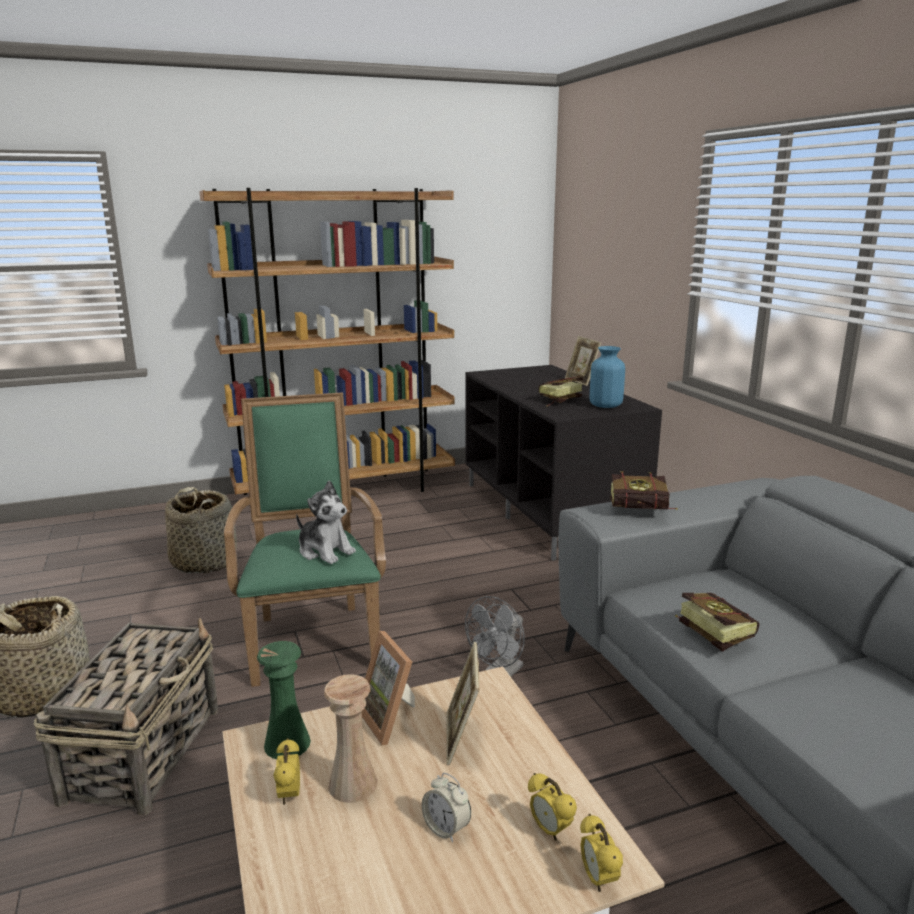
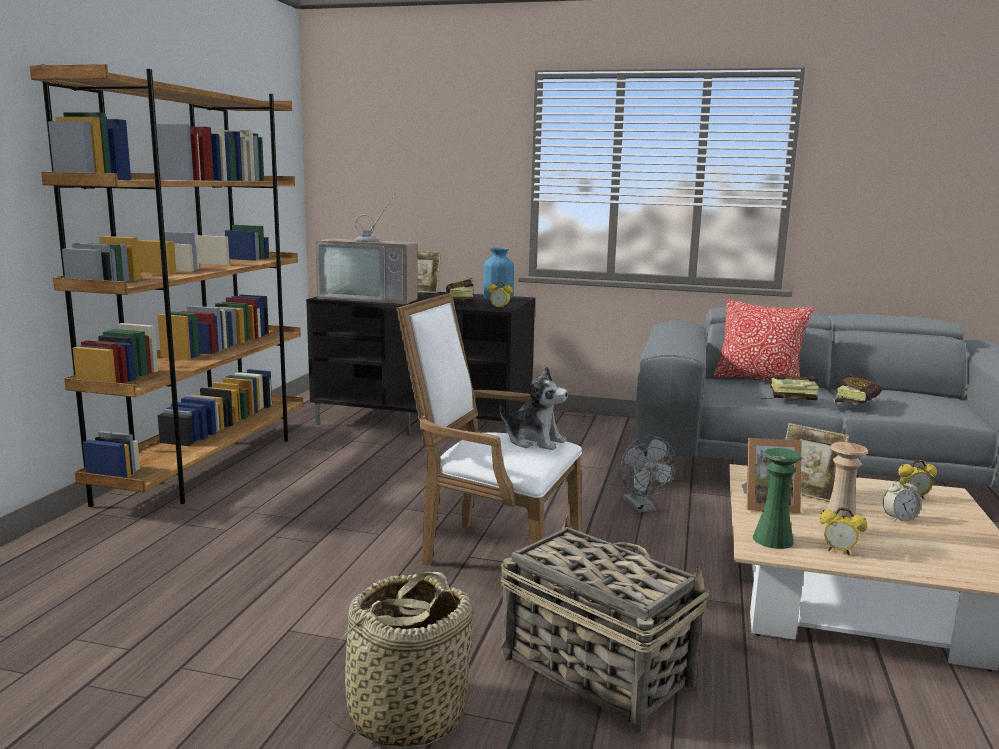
camera: 55 degrees left, 5 degrees down
(205, 561) = (233, 564): basket -> none
(312, 637) = (491, 552): green armchair -> white armchair
(325, 551) = (534, 441): plush toy -> plush toy turned 45 degrees clockwise
(511, 380) = (371, 298): none -> television
(598, 879) = (958, 499): alarm clock -> alarm clock (499, 309)
(644, 511) = (686, 345): book -> book (857, 404)
(765, 596) = (758, 380): none -> pillow

